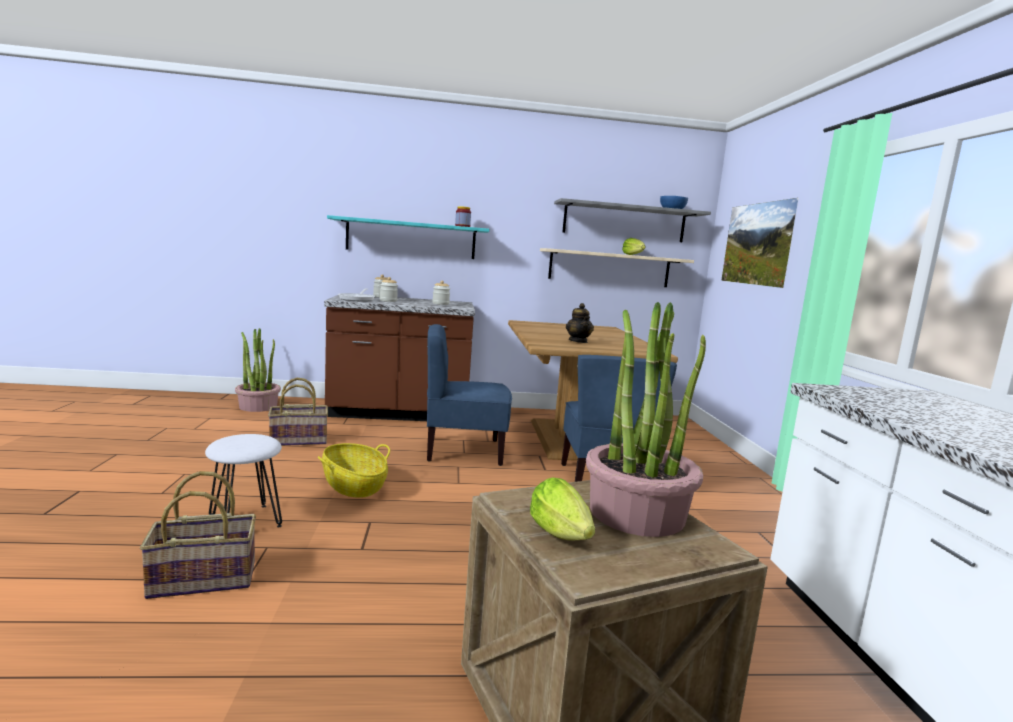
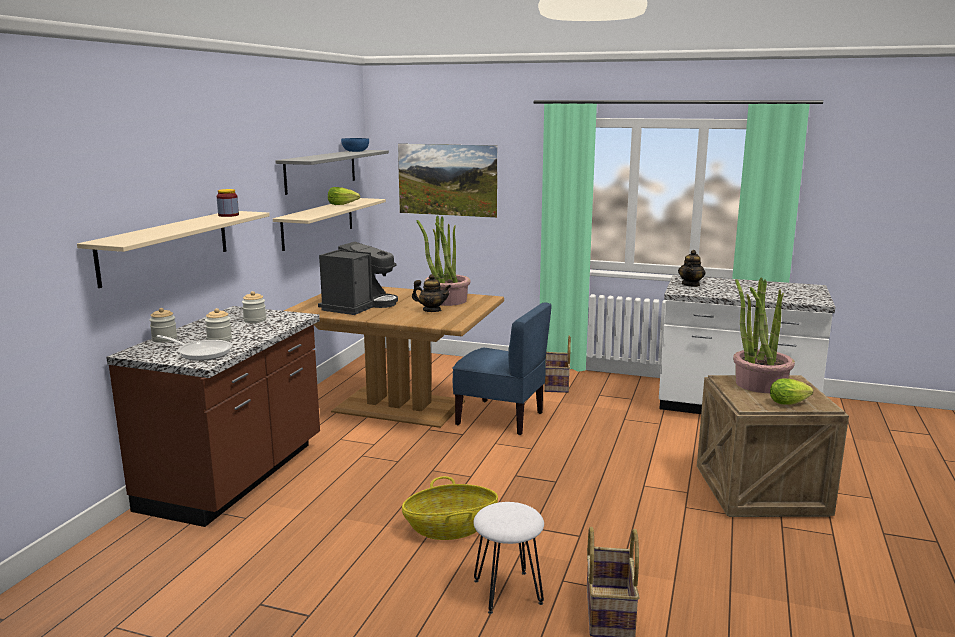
camera: 65 degrees left, 5 degrees up
(258, 406) = (94, 581): potted plant -> potted plant (447, 300)
(299, 440) = (286, 552): basket -> basket (555, 384)
(411, 239) = (166, 246): turquoise shelf -> beige shelf
(463, 451) = (394, 461): blue chair -> none
(556, 329) = (359, 306): none -> coffee machine
(892, 395) = (691, 284): none -> teapot

